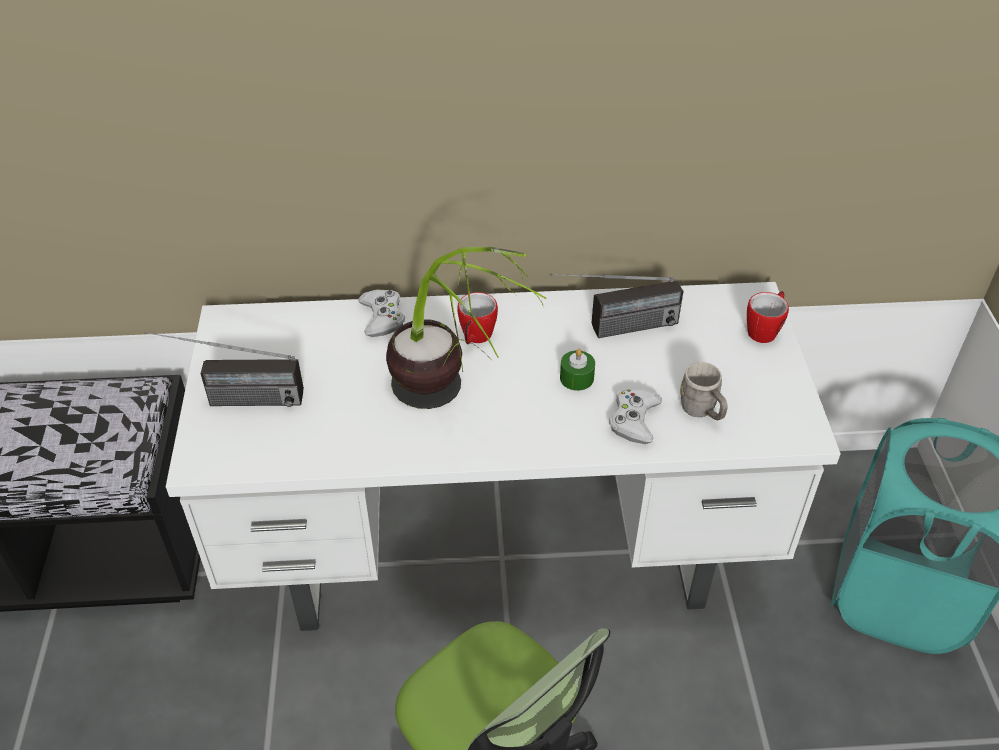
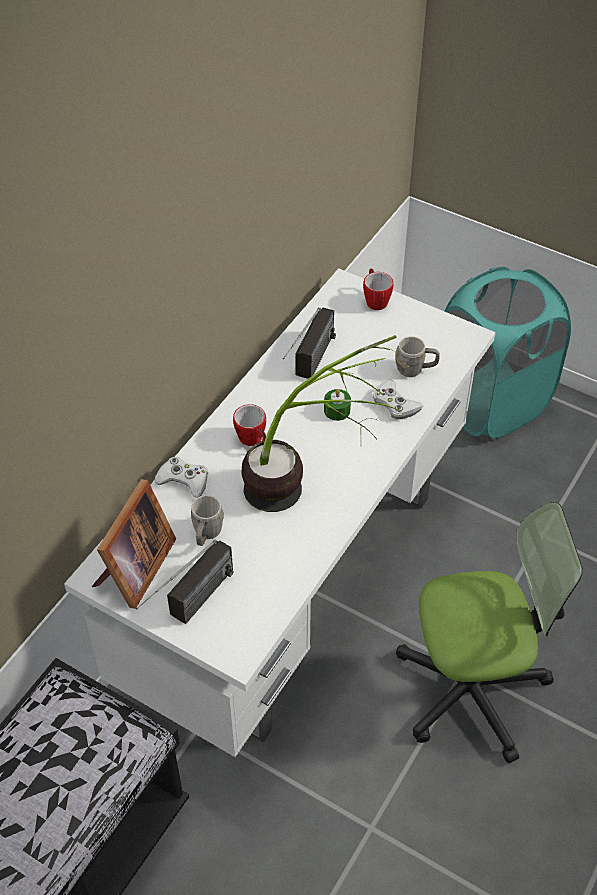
camera: 55 degrees left, 5 degrees up
(249, 339) = (134, 570): none -> picture frame
(329, 365) = (206, 534): none -> grey mug

